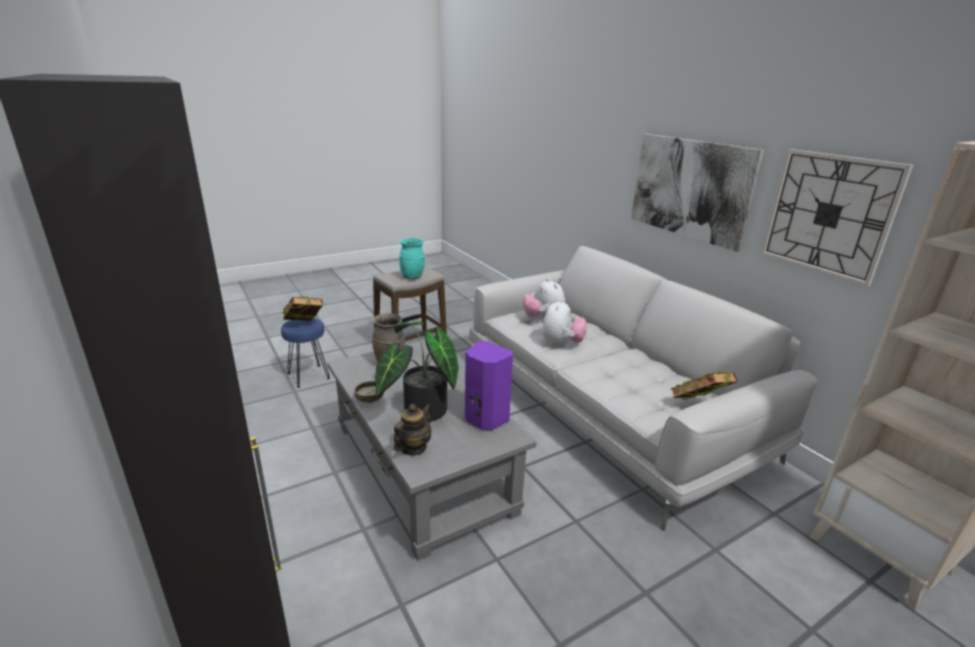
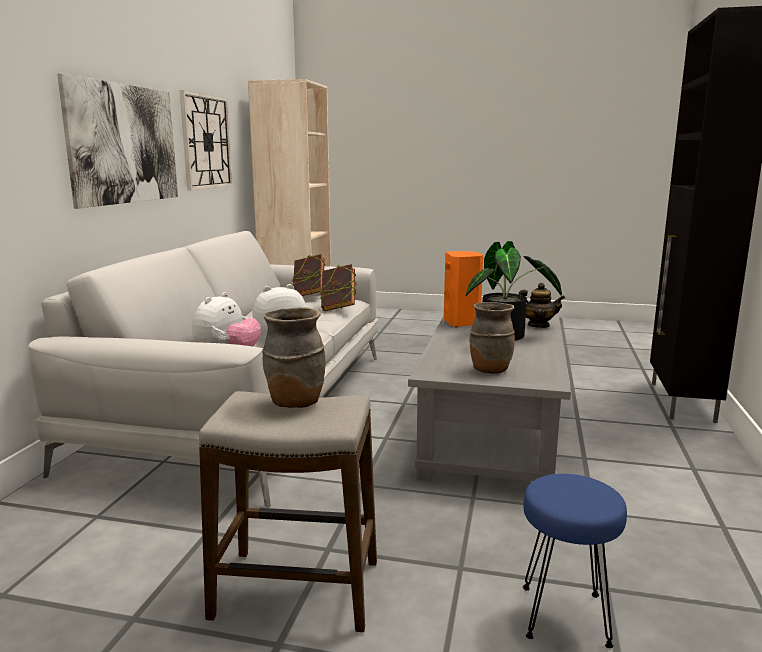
camera: 135 degrees left, 10 degrees down
(304, 326) = (573, 483): book -> book (338, 308)
(370, 400) = (547, 351): bowl -> none
(412, 277) = (295, 403): turquoise vase -> brown vase
(413, 448) = (538, 326): teapot -> teapot turned 150 degrees counterclockwise
(485, 419) = (462, 323): purple speaker -> orange speaker

